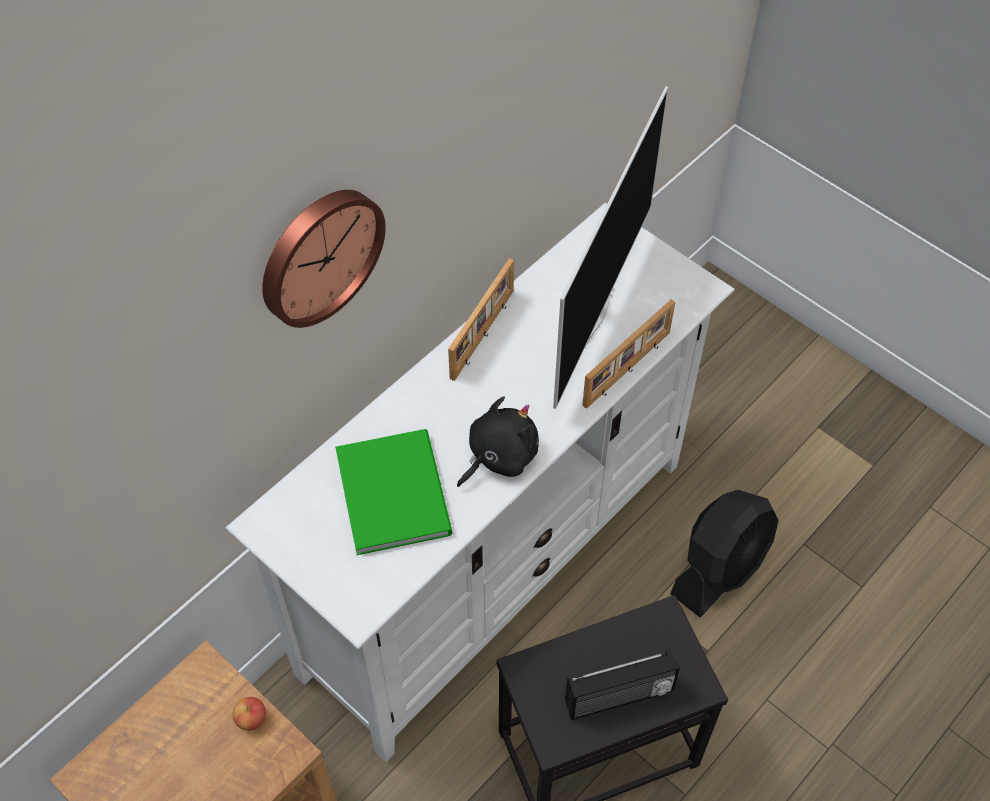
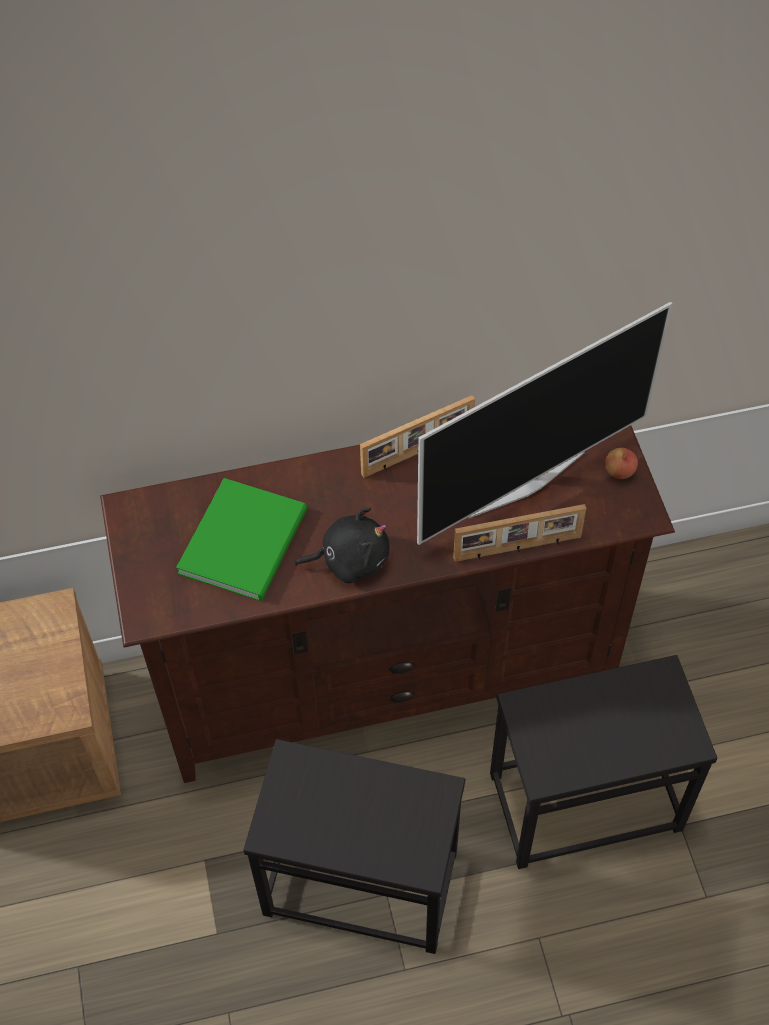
camera: 35 degrees right, 0 degrees up
(251, 719) = (60, 668): apple -> apple (619, 471)
(319, 254) = (238, 298): wall clock -> none
(494, 564) = (388, 677): white tv stand -> brown tv stand
(619, 698) = (350, 833): radio -> none
(720, 568) = (585, 799): black fan -> black side table

